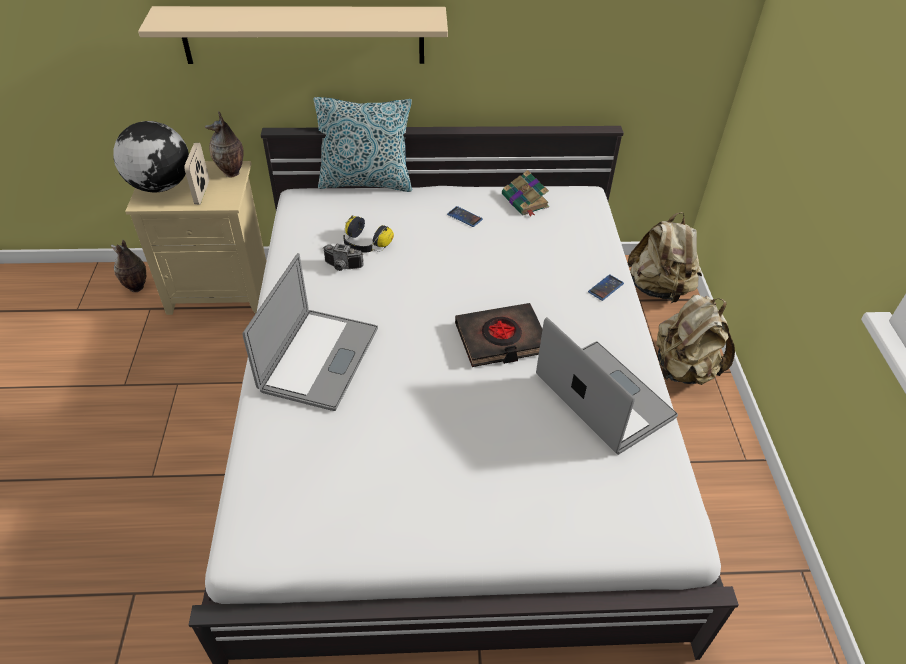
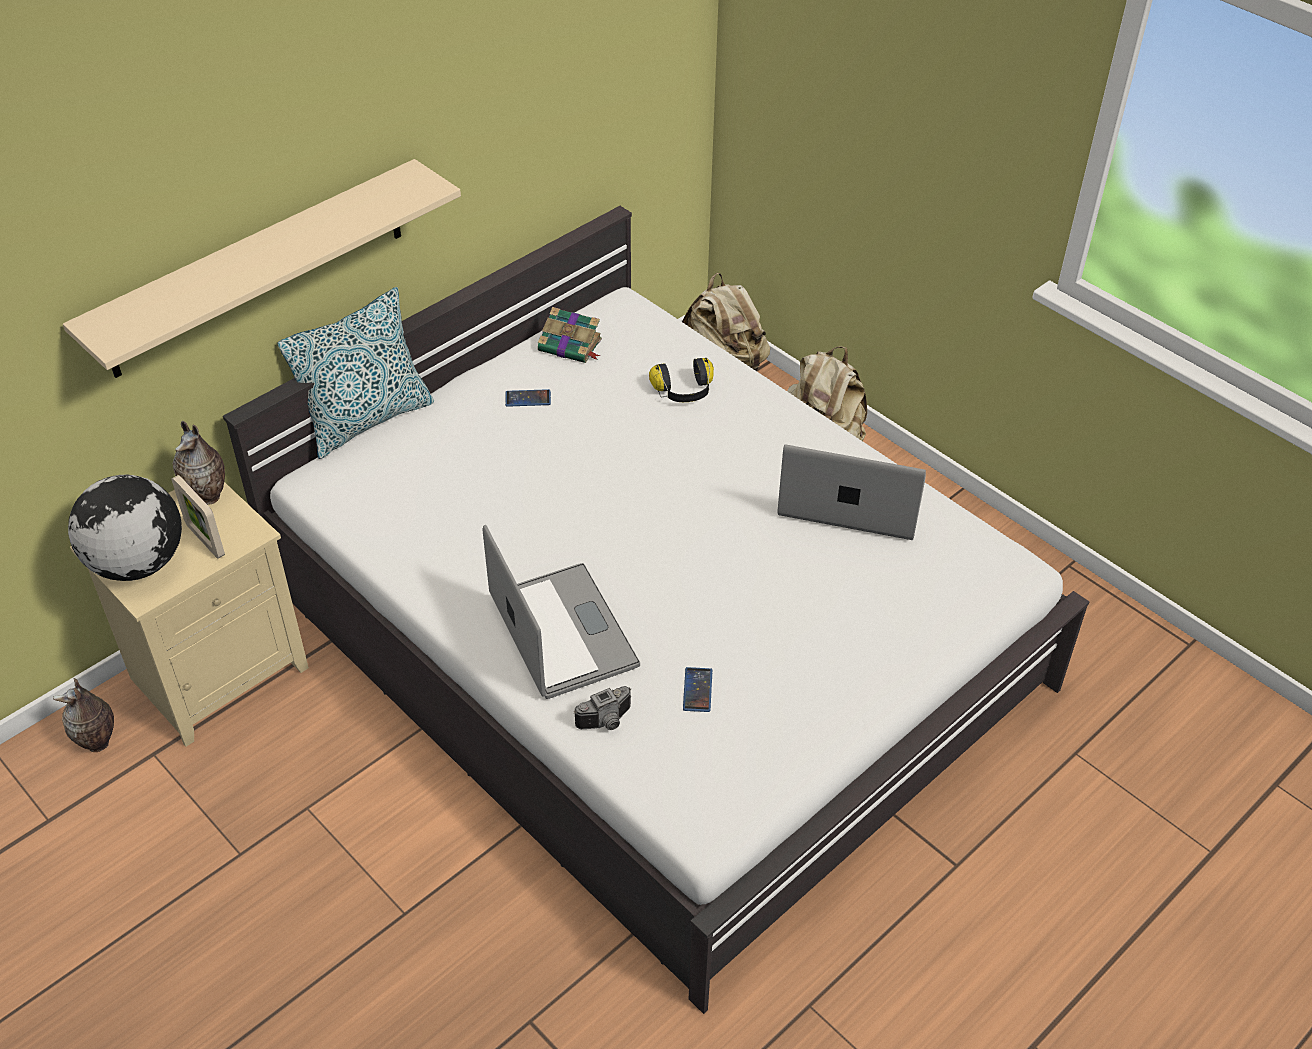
camera: 40 degrees left, 0 degrees up
(342, 267) = (465, 529): camera -> camera (607, 722)
(364, 244) = (458, 491): headphones -> headphones (684, 392)
(501, 339) = (709, 503): black book -> none
(605, 288) = (747, 394): phone -> phone (697, 690)

